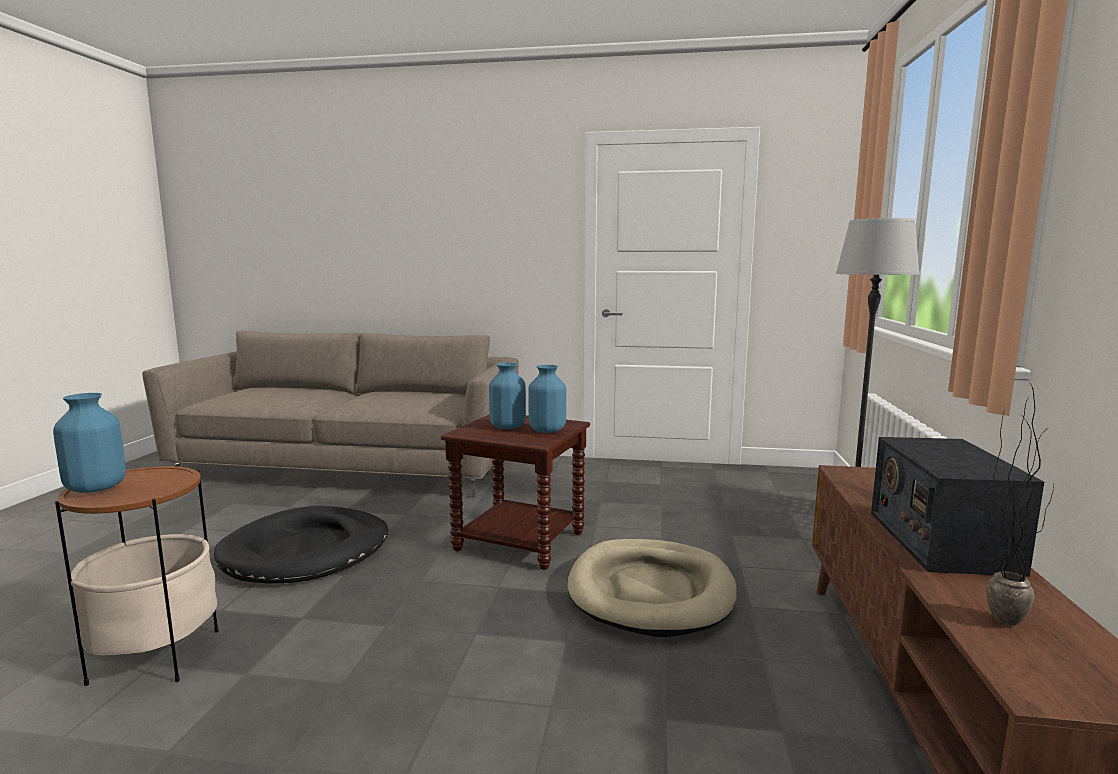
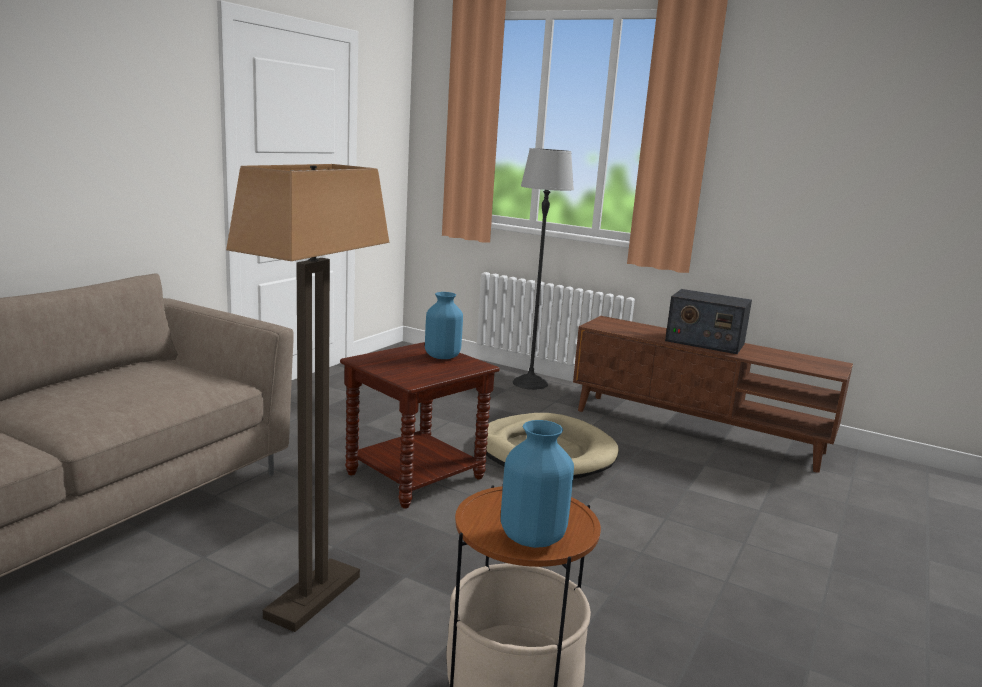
camera: 70 degrees left, 5 degrees up
(306, 551) = (313, 596): black dog bed -> floor lamp
(507, 427) = (411, 365): blue vase -> none
(1003, 615) = (778, 358): potted plant -> none

